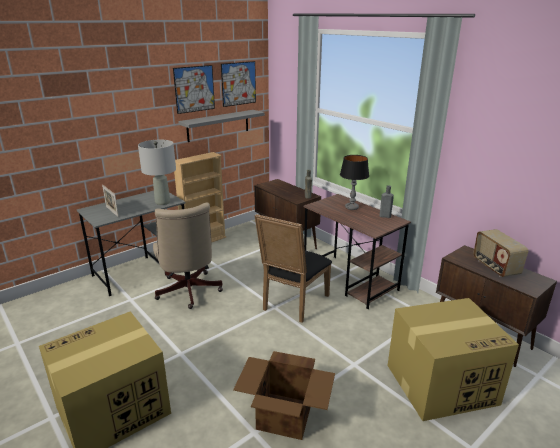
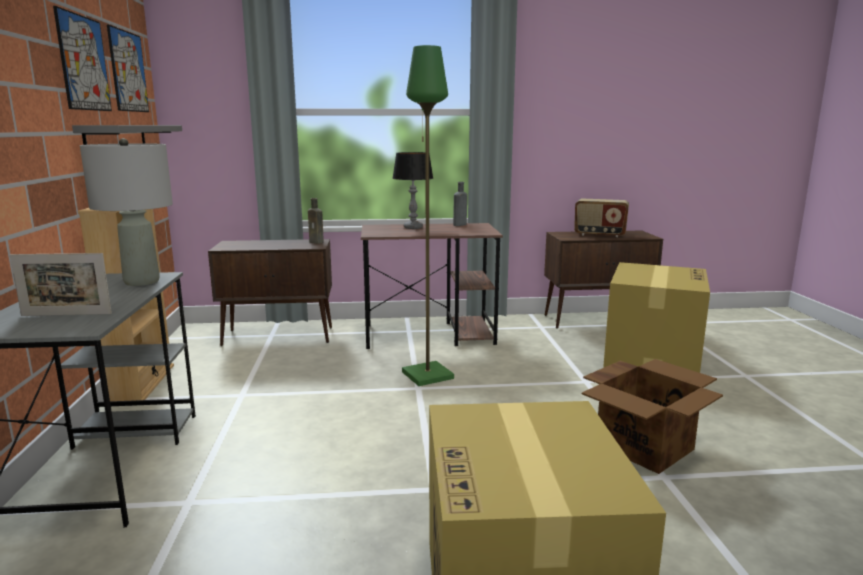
camera: 55 degrees left, 10 degrees down
(188, 292) = (273, 438): beige office chair -> none
(292, 303) = (427, 376): black chair -> green floor lamp

